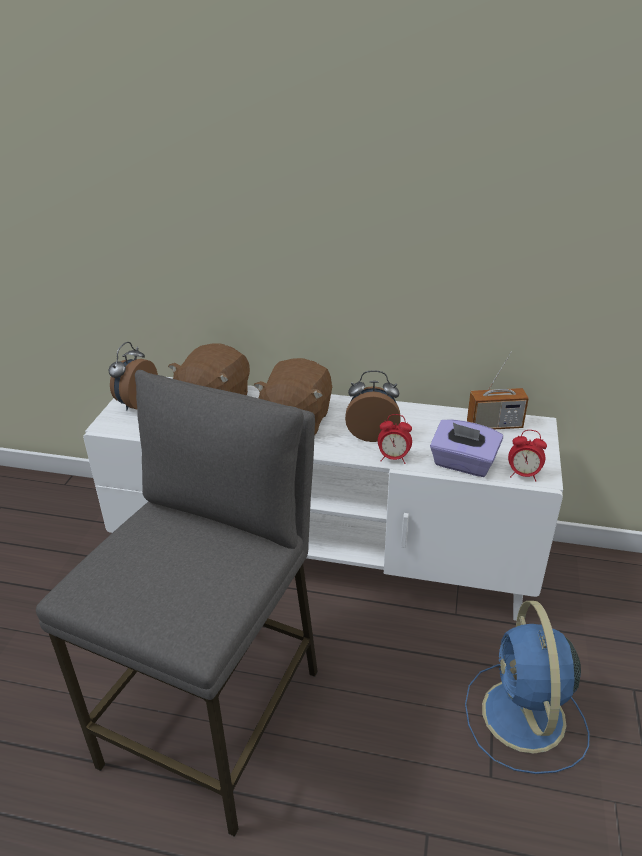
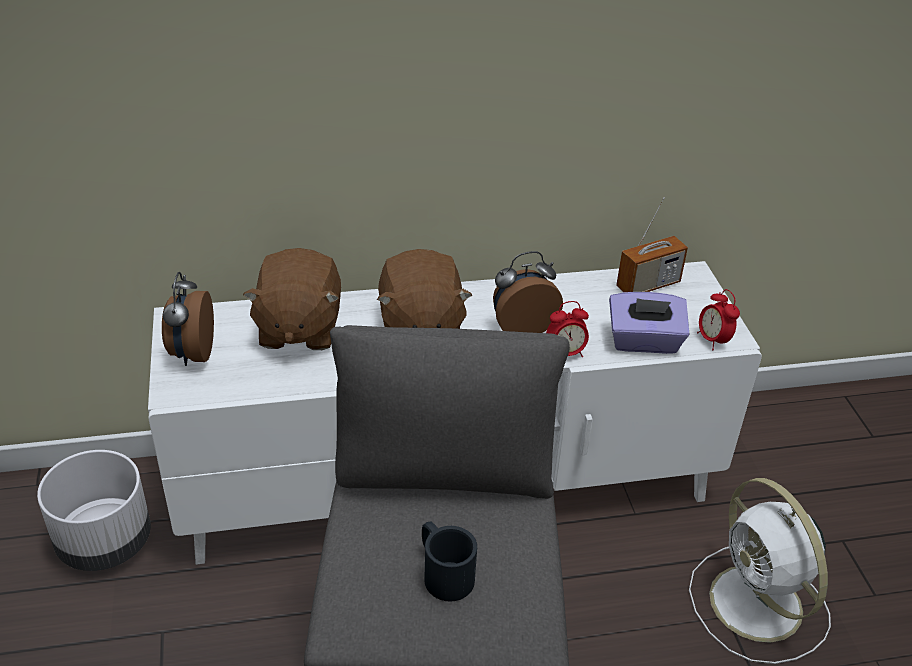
camera: 25 degrees left, 5 degrees up
(80, 529) = (104, 542): none -> white planter
(165, 574) = (443, 572): none -> black mug
(523, 475) = (712, 340): alarm clock -> alarm clock turned 75 degrees clockwise
(524, 718) = (758, 606): blue fan -> white fan

